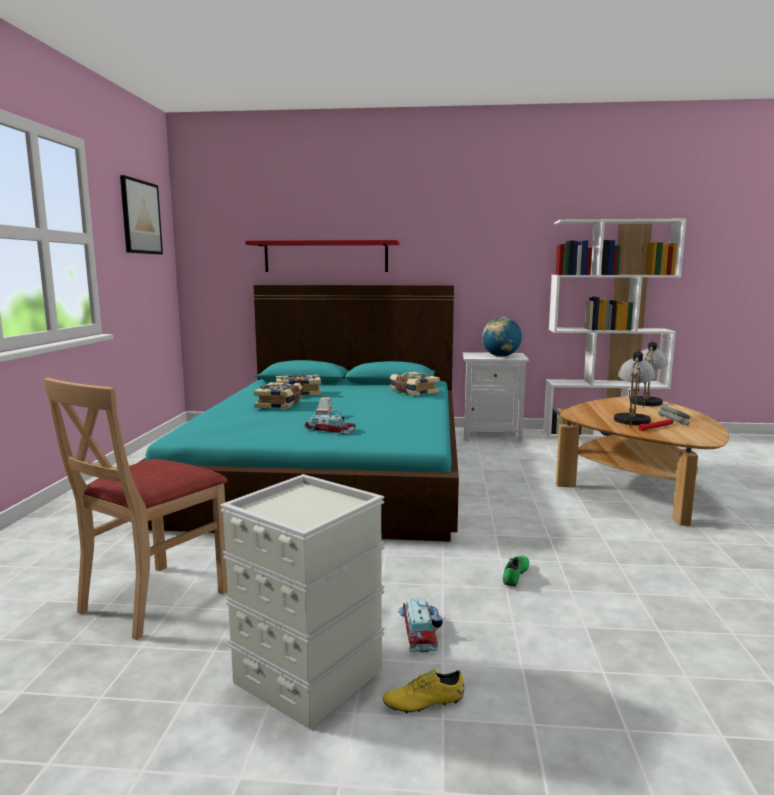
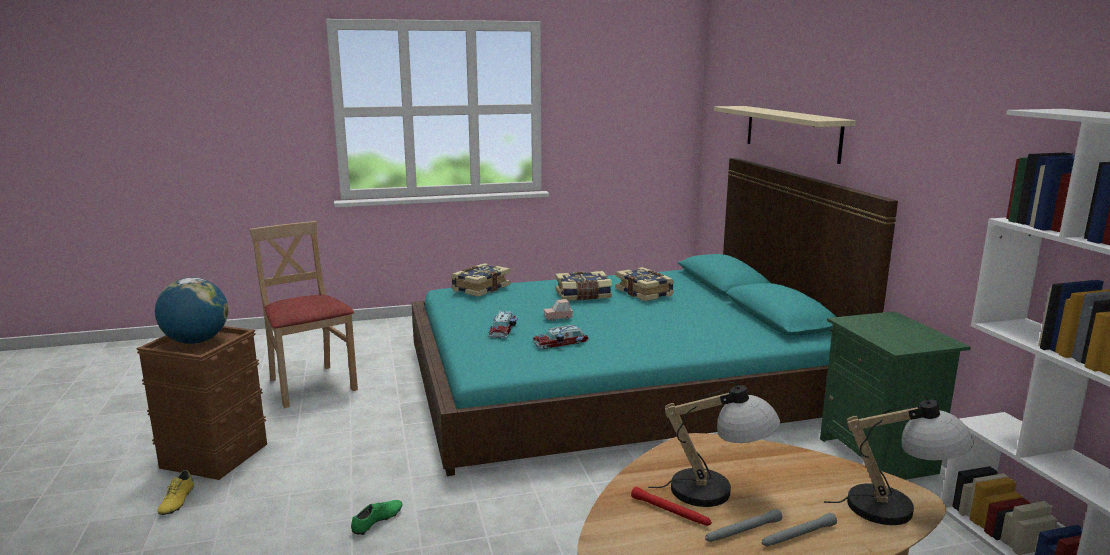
camera: 70 degrees right, 5 degrees up
(141, 217) = (631, 80): picture -> none
(153, 599) = (311, 385): beige chair -> beige chair turned 45 degrees clockwise
(308, 677) = (213, 456): grey storage box -> brown storage box
(326, 256) = (791, 132): red shelf -> beige shelf
(413, 392) = (729, 336): book -> book (480, 288)
(421, 630) = (272, 486): toy car -> toy car (561, 343)
(424, 703) = (177, 502): yellow shoe -> yellow shoe turned 150 degrees counterclockwise
(491, 434) = (879, 456): white nightstand -> green nightstand
(501, 356) = (891, 335): globe -> globe (196, 341)
(516, 576) = (377, 522): green shoe -> green shoe turned 60 degrees counterclockwise

